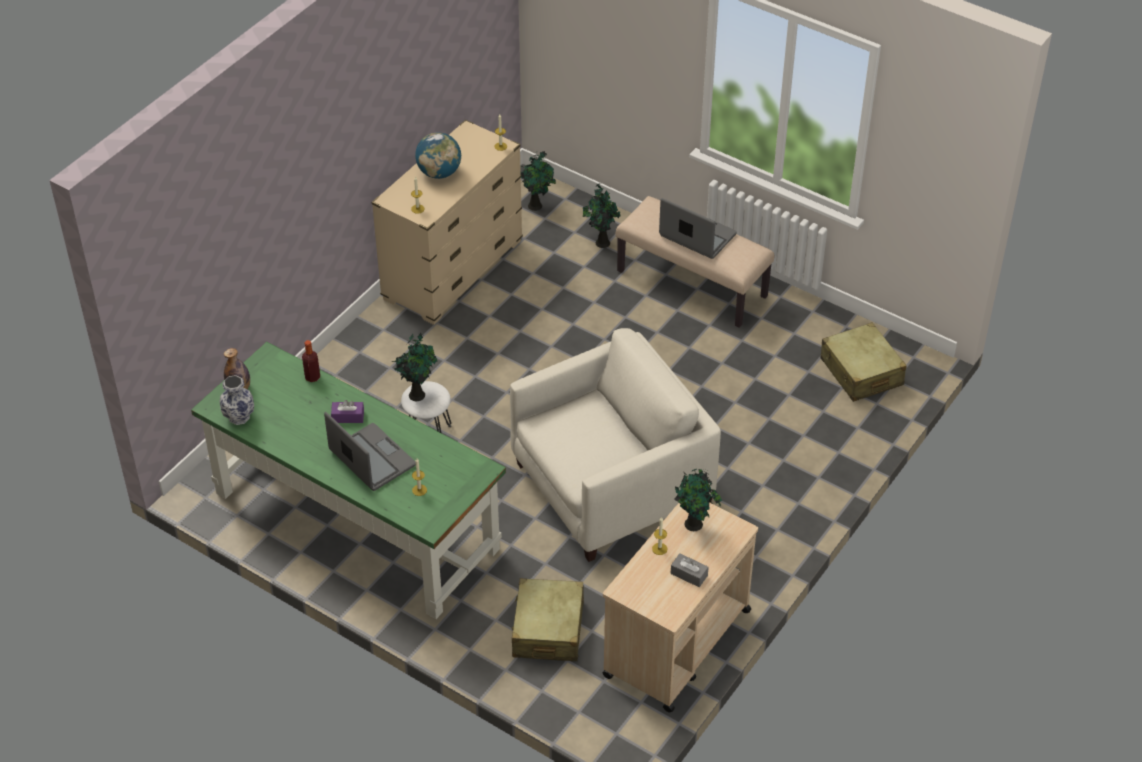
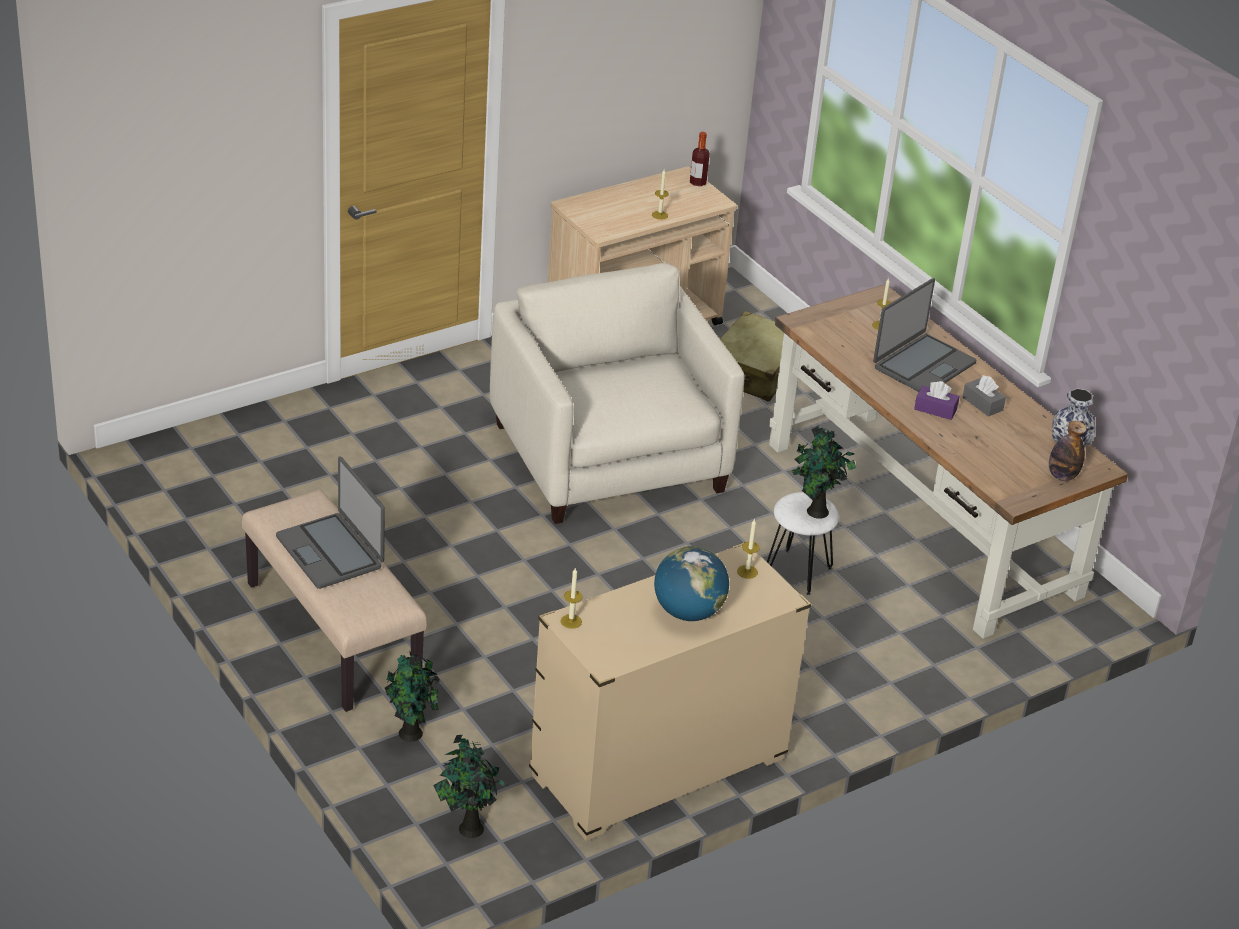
camera: 160 degrees left, 10 degrees down
(312, 377) = (965, 460): bottle -> bottle (698, 182)
(354, 521) = (923, 519): green desk -> brown desk
(371, 459) = (923, 365): laptop -> laptop turned 120 degrees counterclockwise
(611, 486) = (608, 458): beige armchair -> beige armchair turned 75 degrees clockwise
(689, 574) = (645, 192): grey tissue box -> grey tissue box (982, 404)
(695, 525) = (611, 220): potted plant -> none
(861, 372) = (221, 467): beige suitcase -> none

